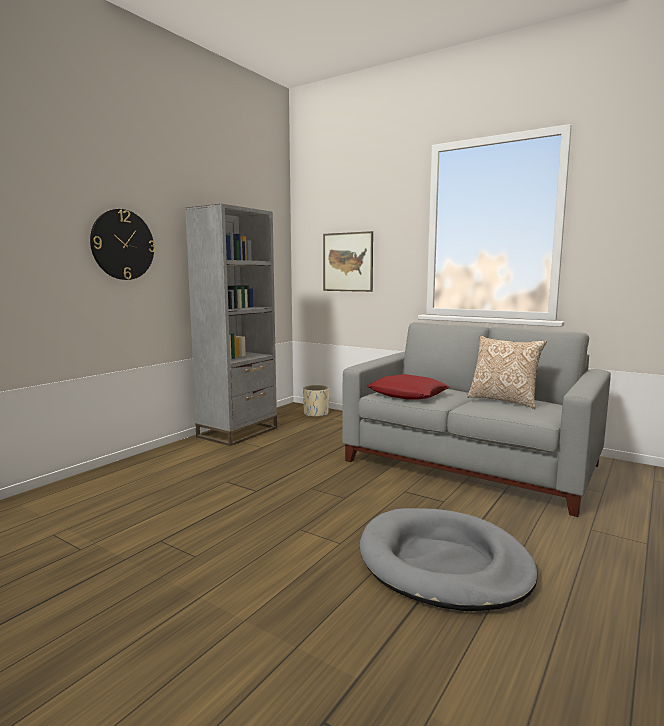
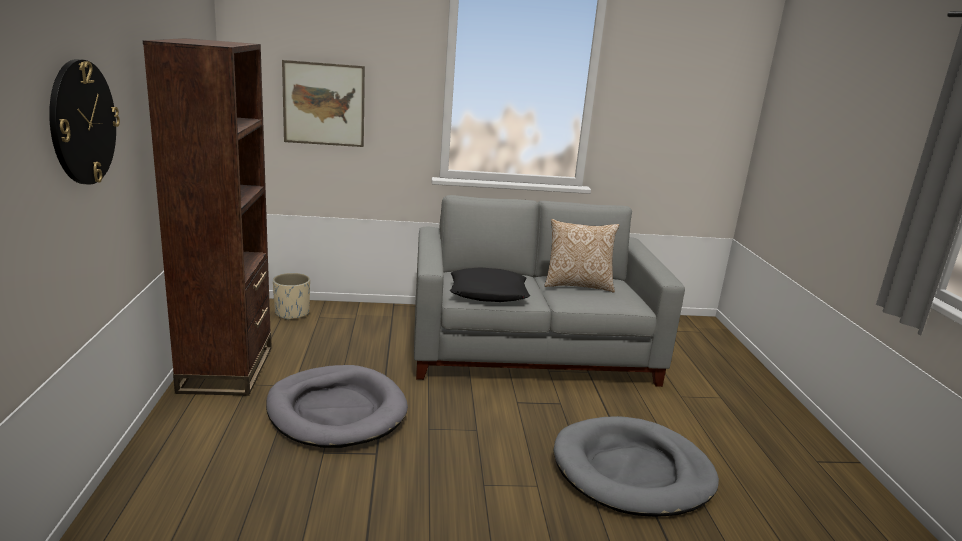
camera: 40 degrees left, 10 degrees up
(238, 432) = (227, 369): grey bookcase -> brown bookcase
(266, 464) = (336, 411): none -> grey dog bed
(408, 394) = (488, 293): red pillow -> black pillow

